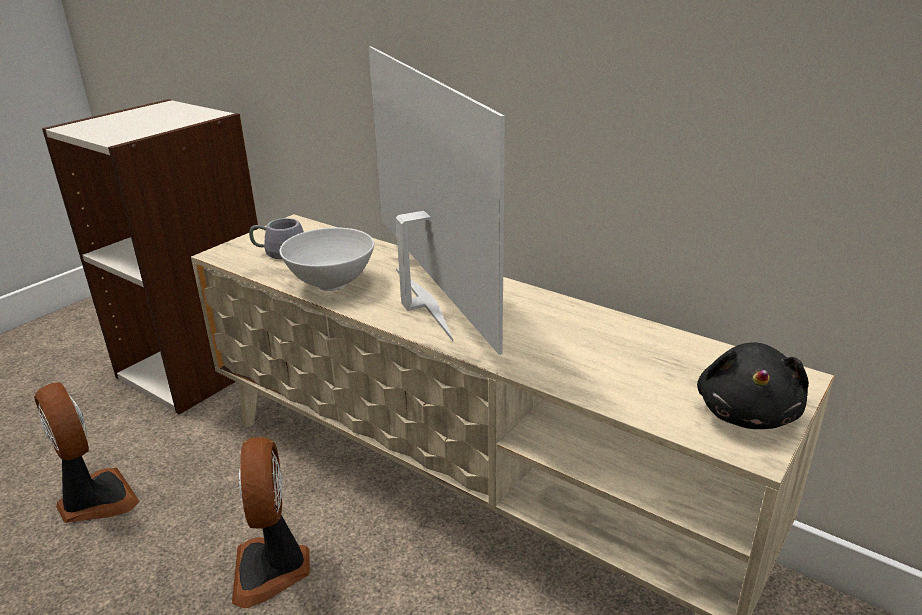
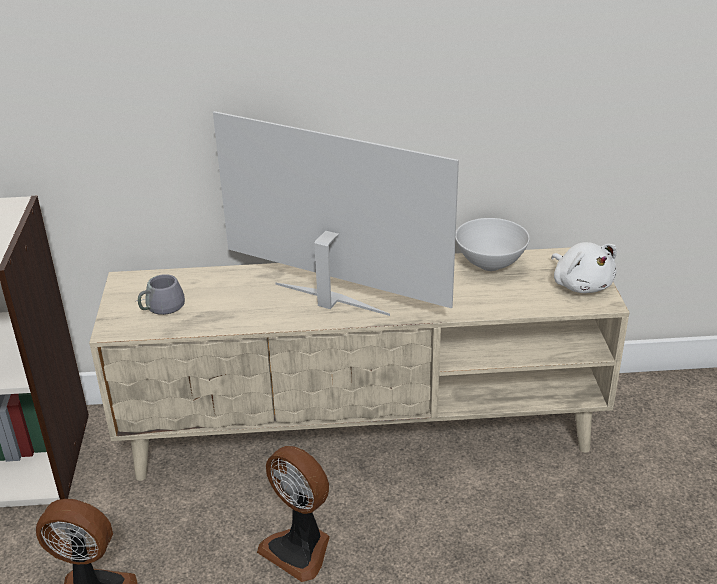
camera: 40 degrees left, 5 degrees up
(331, 285) = (248, 314): white bowl -> white bowl (490, 265)
(747, 413) = (581, 284): black plush toy -> white plush toy

